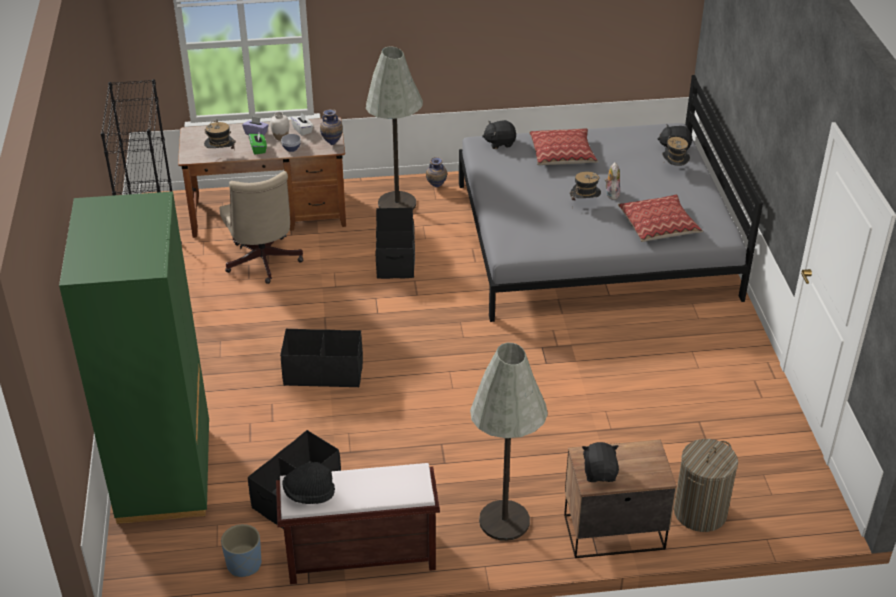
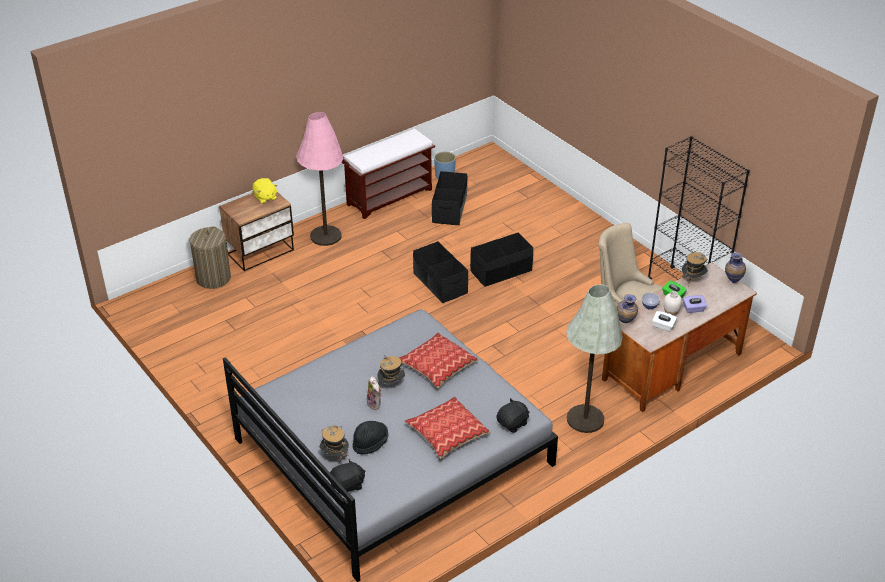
camera: 150 degrees right, 0 degrees up
(165, 475) = (528, 193): green wardrobe -> none
(309, 493) = (409, 138): black hat -> black hat (370, 443)
(395, 257) = (537, 369): black storage box -> black storage box (440, 283)
(436, 187) = (569, 451): vase -> vase (733, 281)
(504, 521) = (326, 236): grey floor lamp -> pink floor lamp
(600, 473) = (265, 197): black plush toy -> yellow plush toy
(658, 225) = (317, 387): pillow -> pillow (437, 366)

